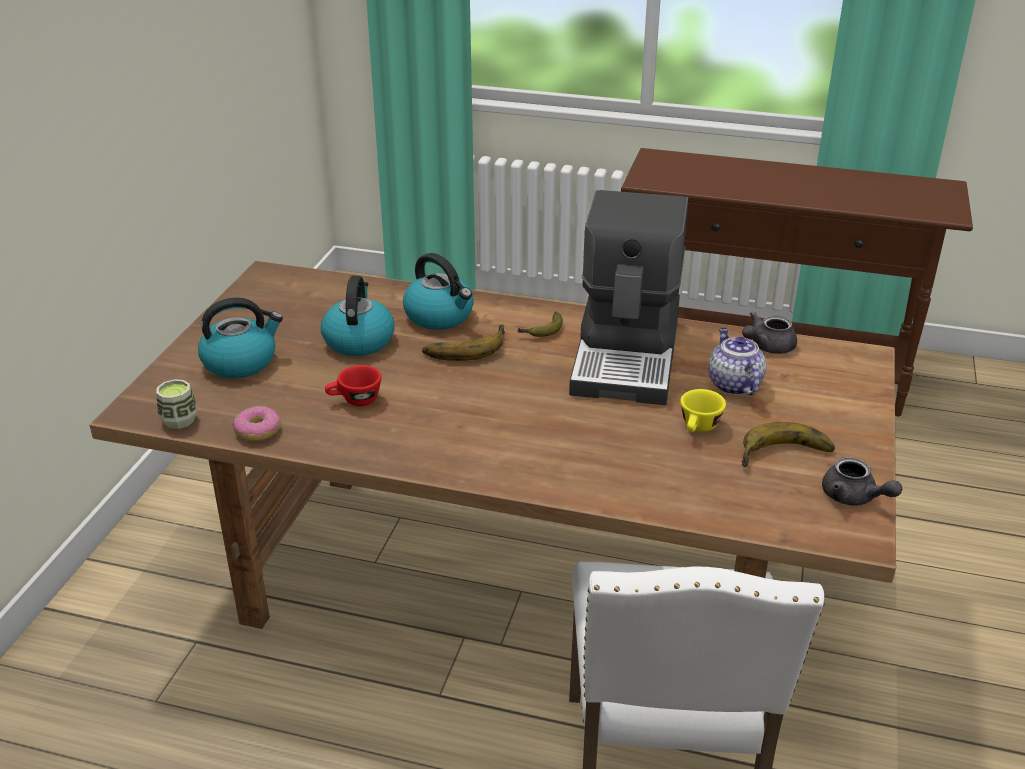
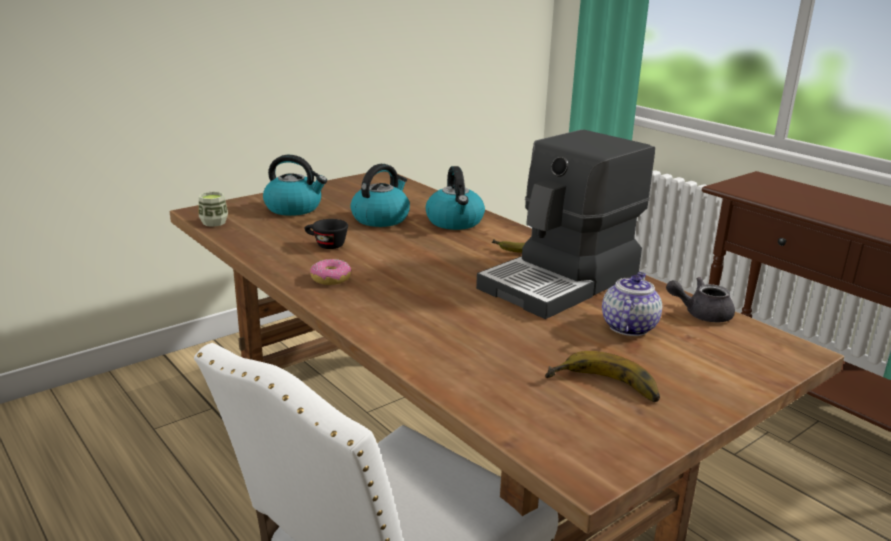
camera: 35 degrees right, 10 degrees down
(258, 431) = (245, 240): donut -> donut (331, 279)
(355, 401) = (325, 245): red cup -> black cup
(464, 347) = (444, 241): banana -> none
(699, 428) = (550, 342): yellow cup -> none
(854, 498) = (627, 443): grey teapot -> none

